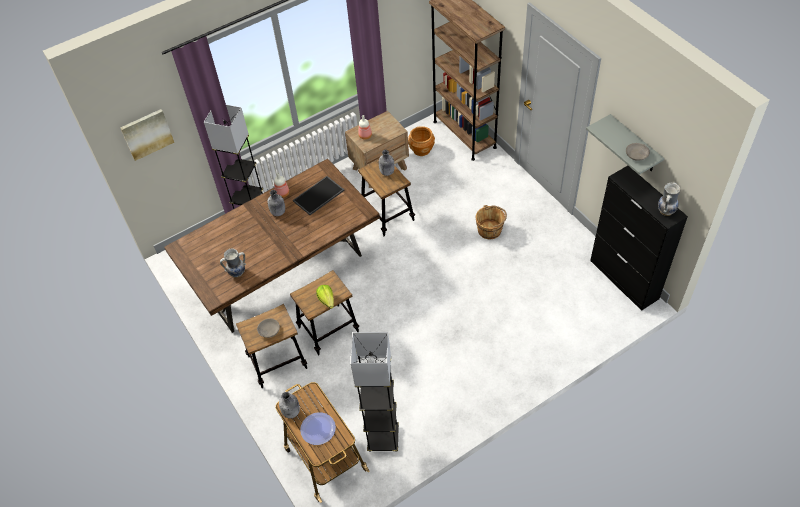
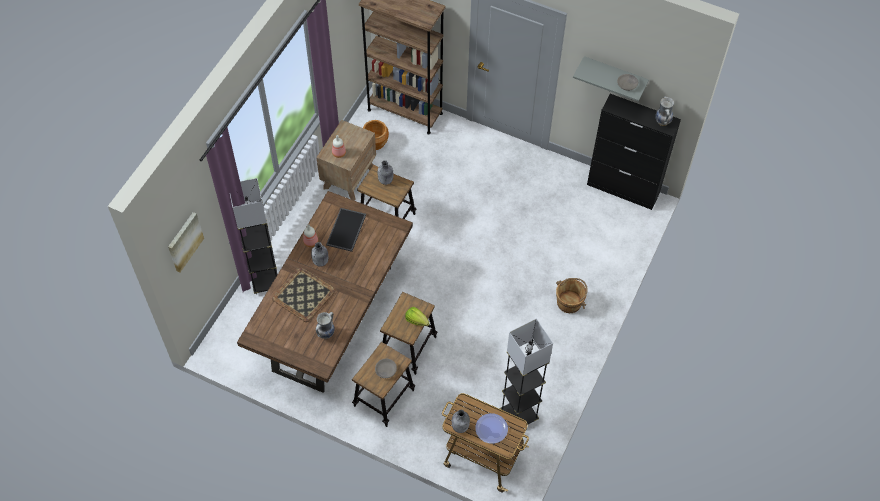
camera: 35 degrees left, 5 degrees up
(244, 233) = (304, 294): none -> tray
(490, 230) = (487, 194): brown bucket -> brown bucket (569, 302)

